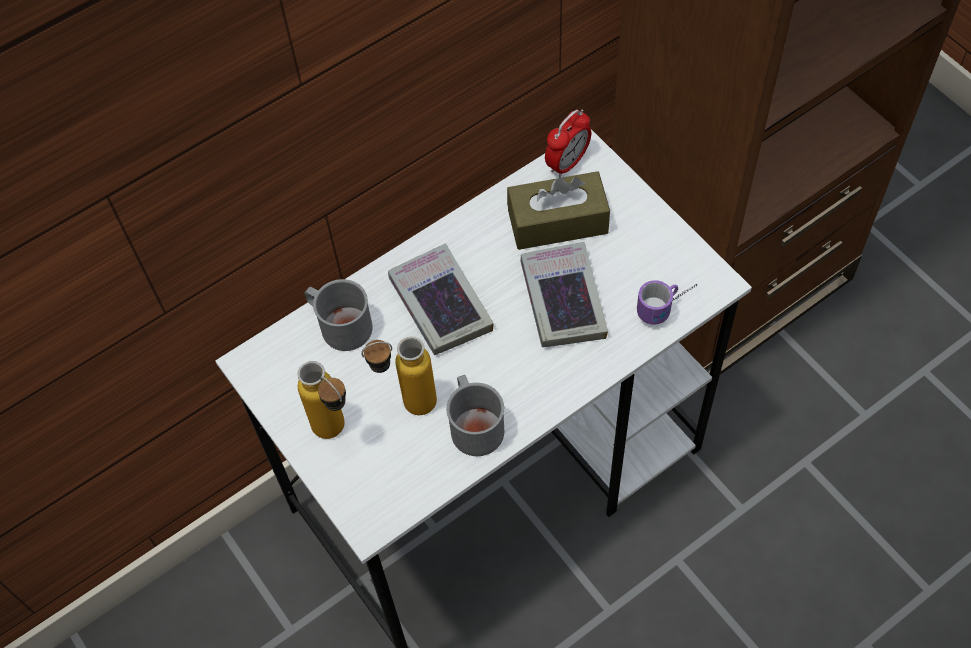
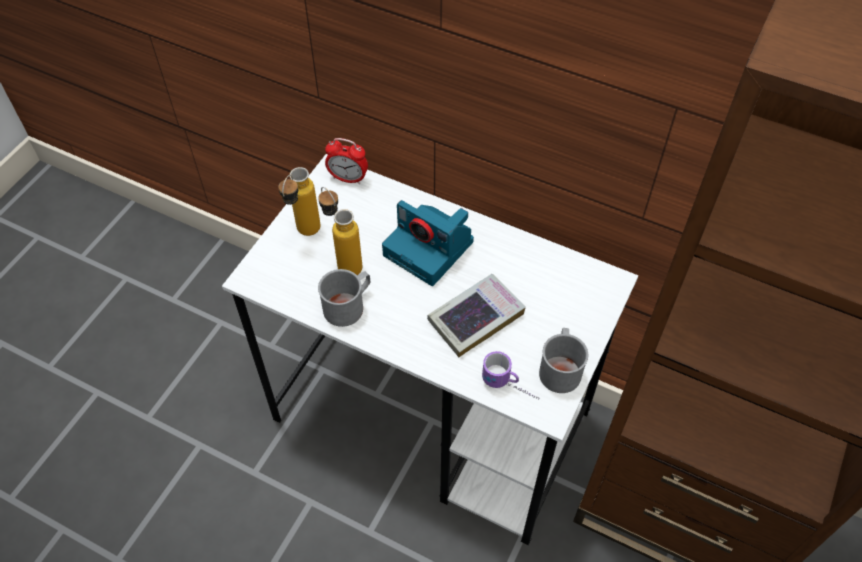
camera: 60 degrees right, 5 degrees down
(340, 325) = (384, 202): grey mug -> grey mug (560, 368)
(440, 305) = (430, 249): book -> camera
(557, 222) = (540, 289): brown tissue box -> none
(567, 163) = (595, 275): alarm clock -> alarm clock (348, 178)

